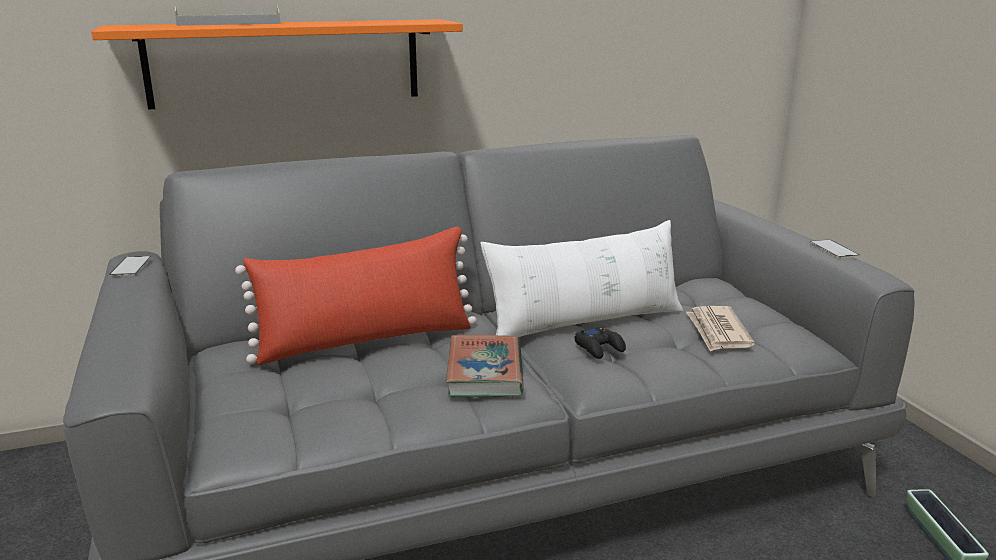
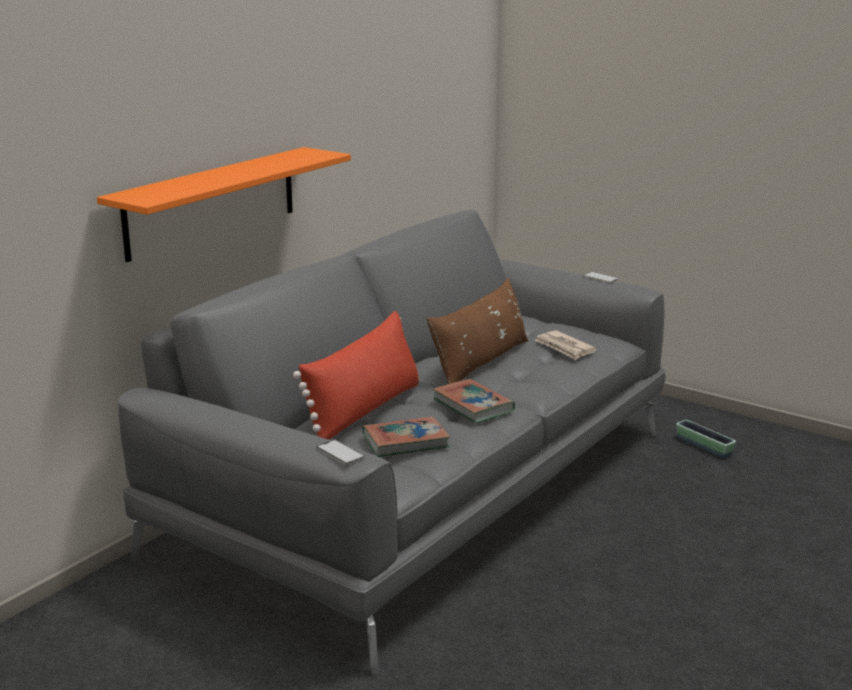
camera: 35 degrees left, 0 degrees up
(131, 266) = (169, 398): phone -> phone (340, 452)
(229, 23) = (193, 179): grey tray -> none
(333, 393) = (405, 442): none -> book
(585, 323) = (481, 363): white pillow -> brown pillow
(599, 348) = (514, 374): black game controller -> none

